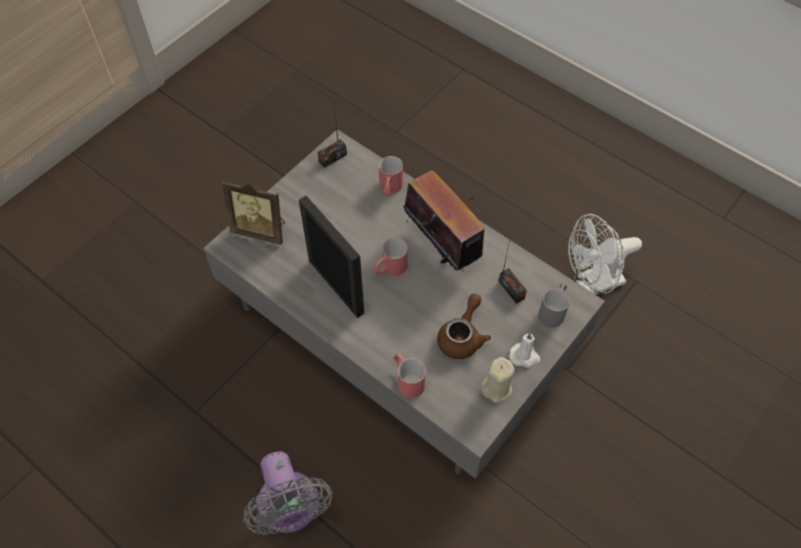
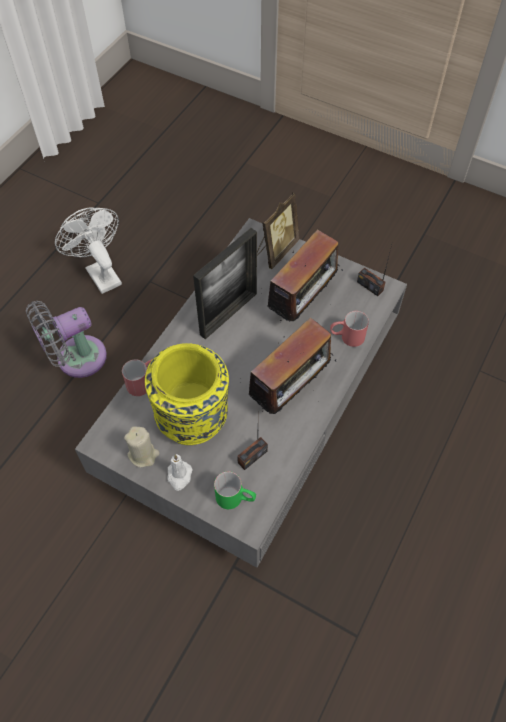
camera: 80 degrees right, 0 degrees up
(261, 229) = (276, 250): picture frame -> picture frame turned 150 degrees counterclockwise
(339, 217) = (303, 303): none -> radio
(389, 269) = (255, 351): red mug -> none
(462, 337) = (193, 420): brown teapot -> yellow vase
(553, 310) = (235, 498): grey mug -> green mug
(592, 284) = (340, 586): white fan -> white fan (100, 273)

